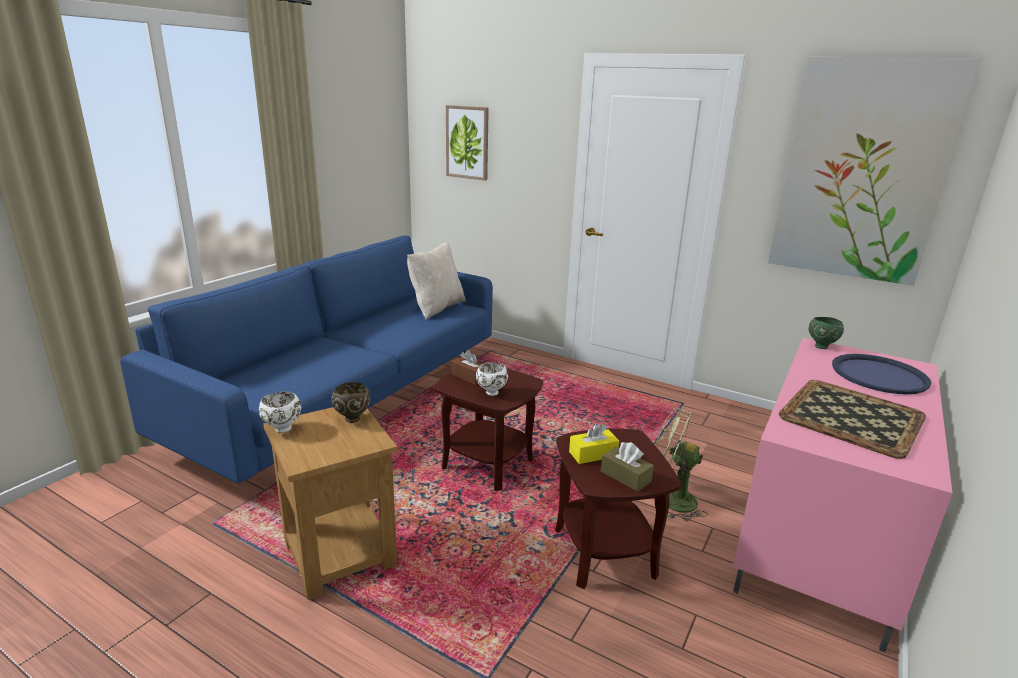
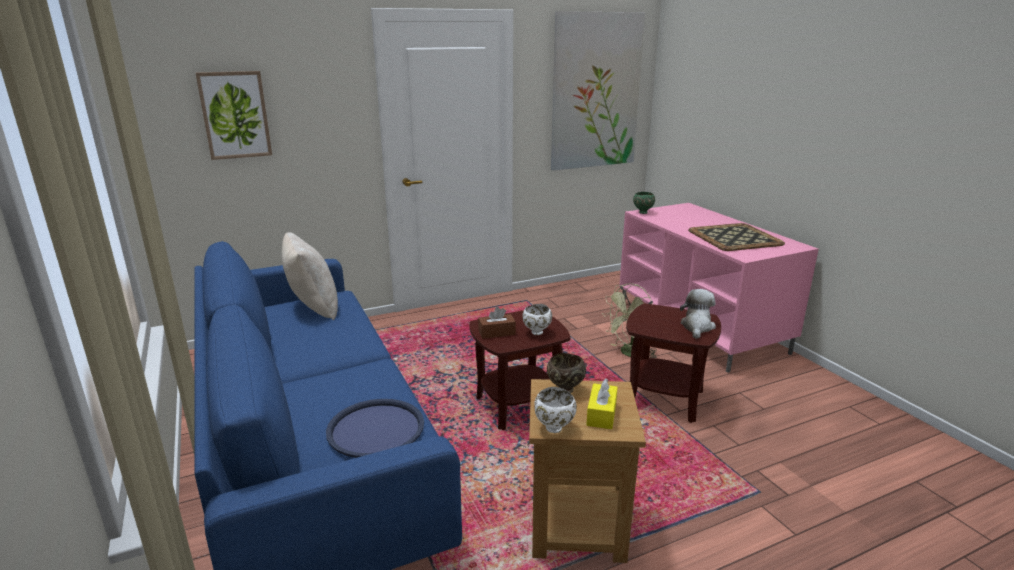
camera: 55 degrees left, 0 degrees up
(593, 454) = (662, 327): yellow tissue box -> yellow tissue box (601, 414)
(625, 476) = (697, 327): brown tissue box -> plush toy
(879, 375) = (691, 216): blue tray -> blue tray (376, 429)

